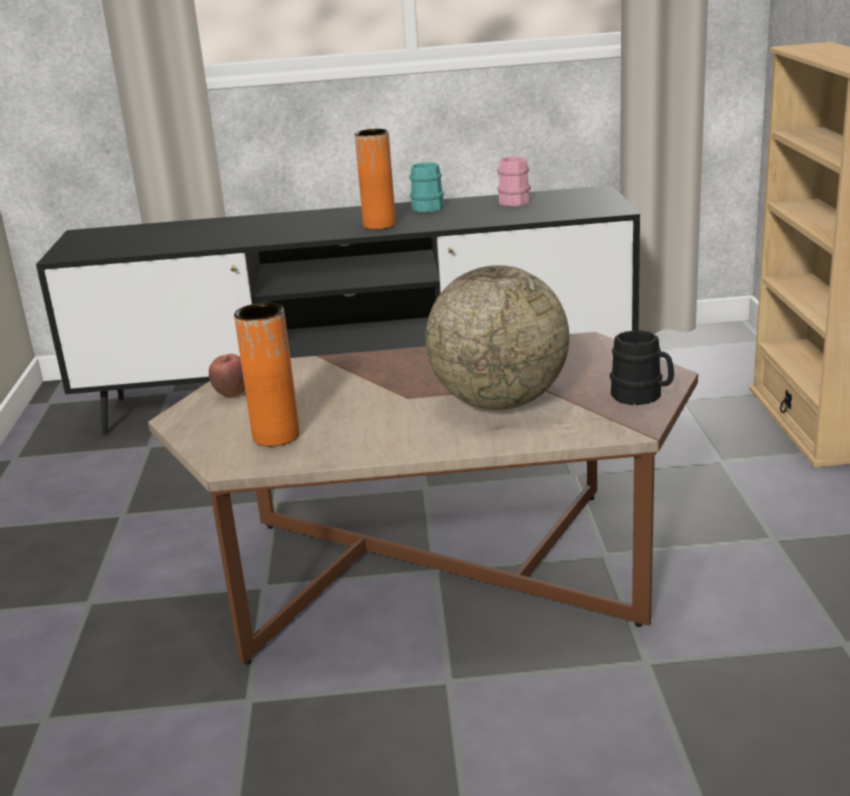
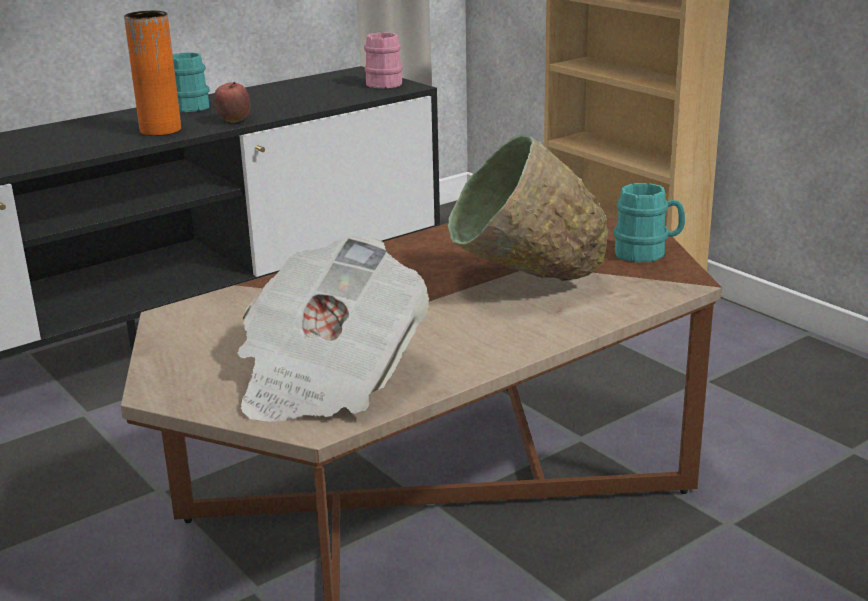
camera: 35 degrees left, 0 degrees up
(232, 394) = (193, 347): apple -> apple (234, 121)
(276, 436) = (327, 378): orange vase -> newspaper
(500, 402) = (522, 287): globe -> green bowl
(514, 200) = (281, 90): pink mug -> pink mug (382, 83)
(642, 397) = (647, 253): black mug -> turquoise mug

